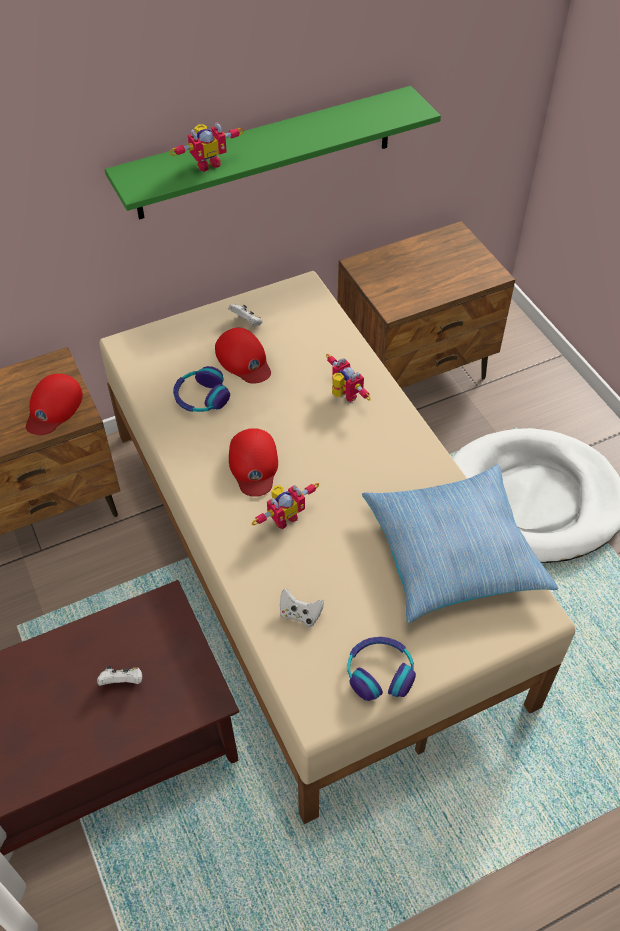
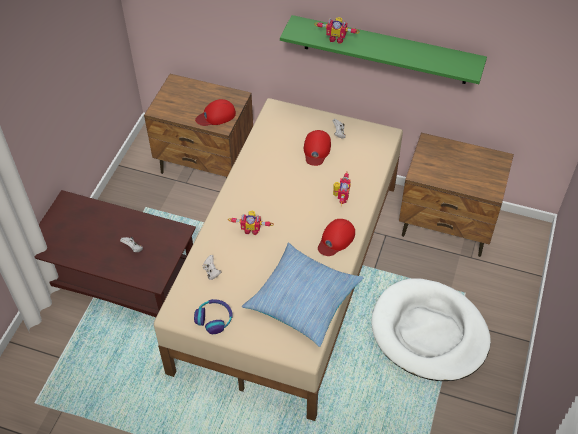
camera: 45 degrees right, 0 degrees up
(201, 397) = (278, 153): headphones -> none
(254, 465) = (265, 199): red cap -> red cap (336, 239)

